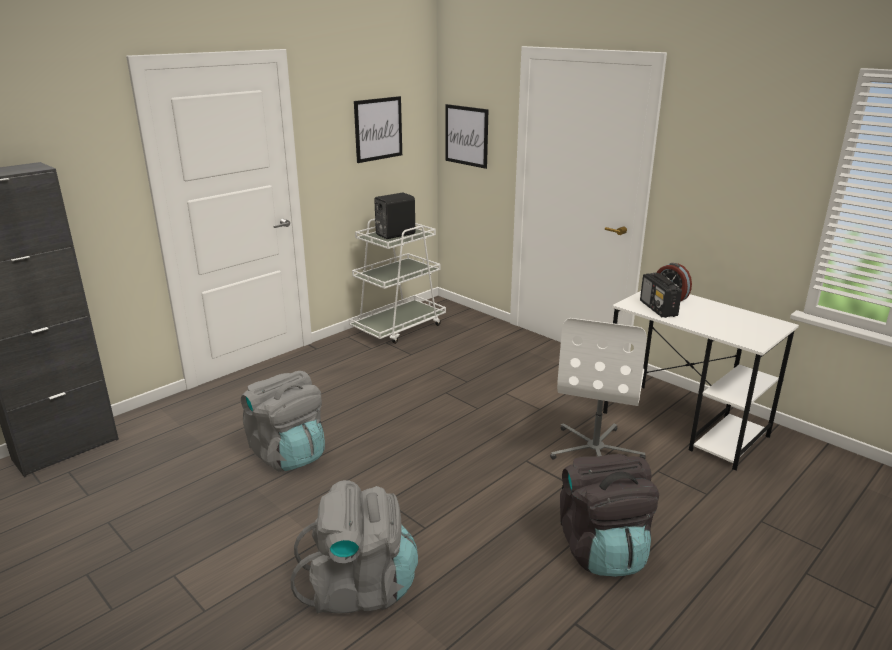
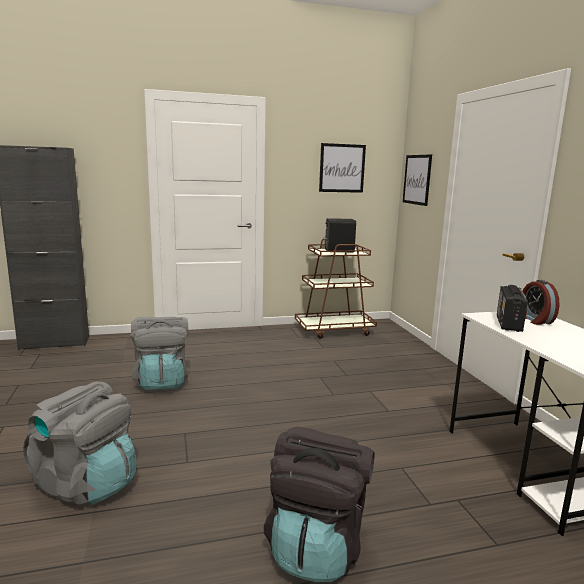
camera: 30 degrees right, 10 degrees down
(399, 327) = (334, 330): white cart -> brown cart
(596, 450) = (407, 459): white office chair -> none

